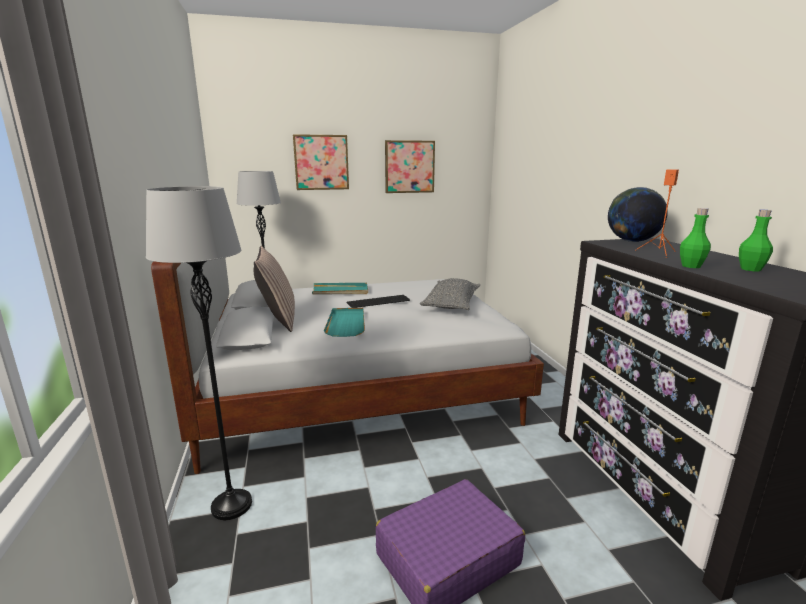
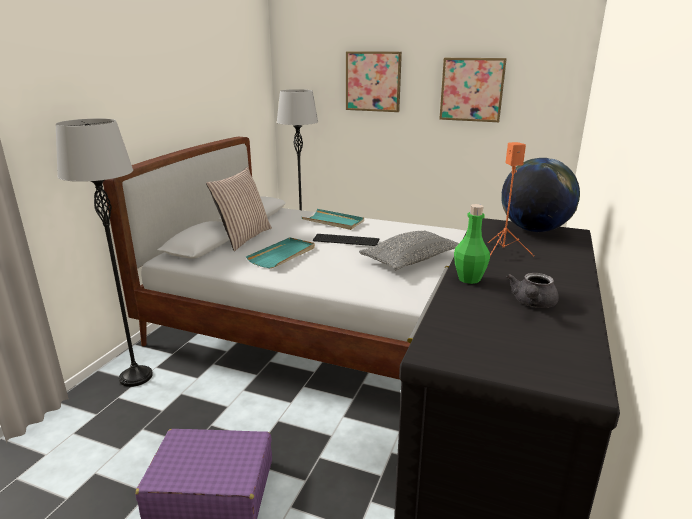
camera: 35 degrees right, 5 degrees up
(750, 269) = (532, 303): green bottle -> grey teapot

